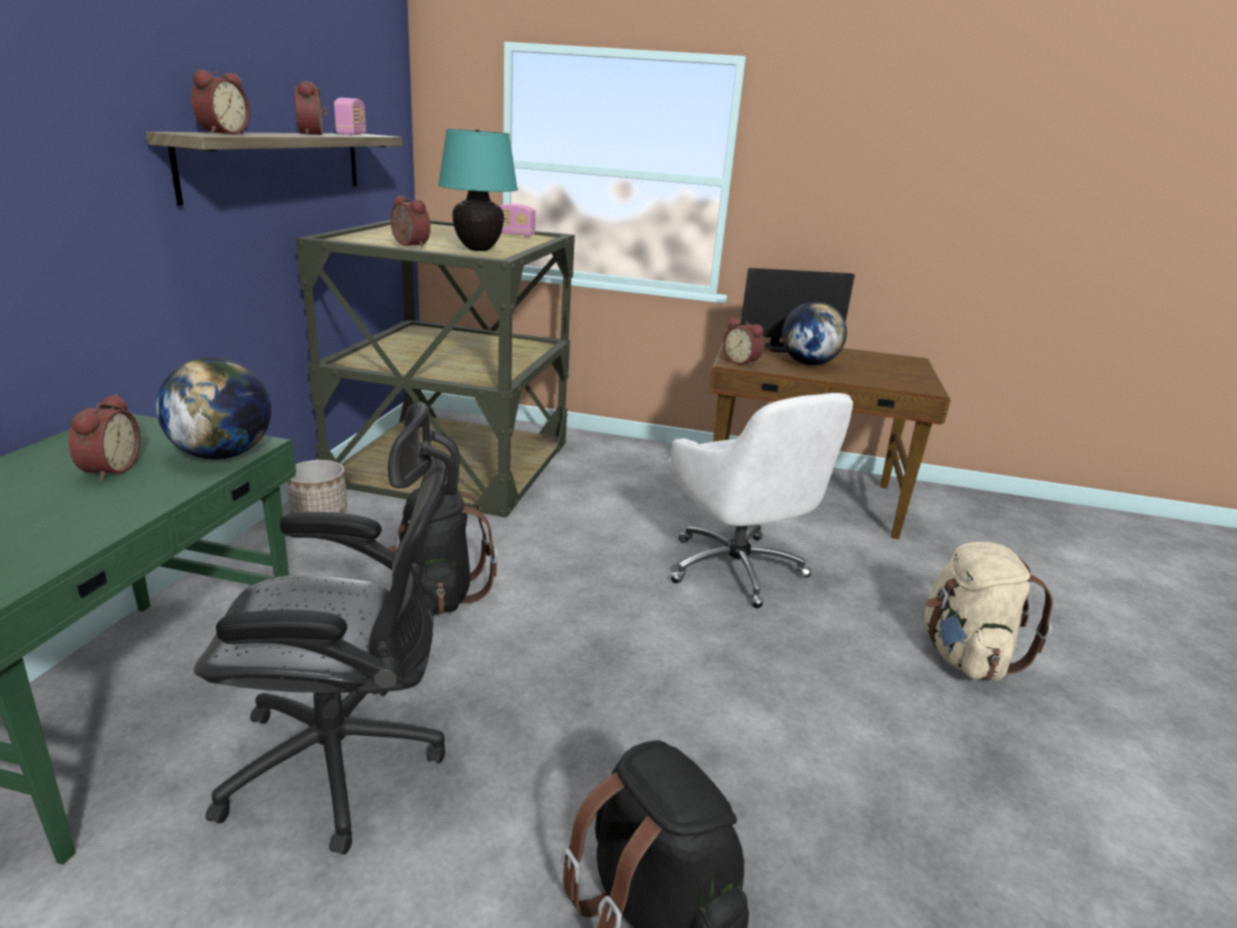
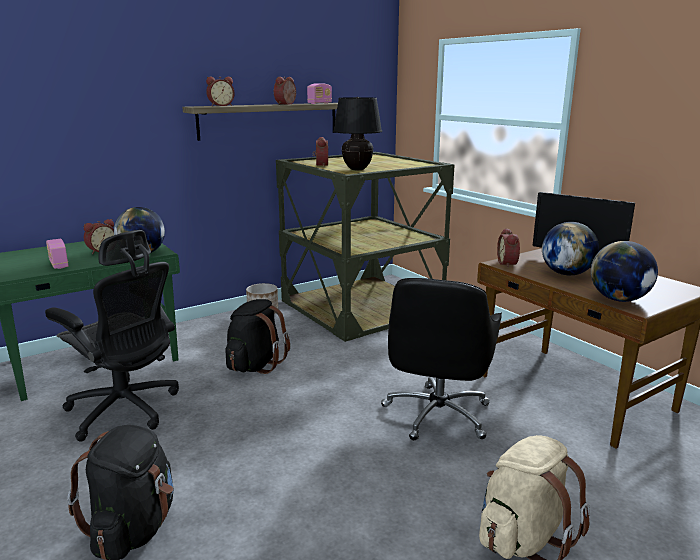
camera: 45 degrees right, 5 degrees down
(478, 249) = (357, 169): turquoise table lamp -> black table lamp
(514, 234) = (414, 163): radio -> radio (59, 264)
(734, 568) = (437, 414): white office chair -> black office chair
(897, 382) = (619, 299): none -> globe

